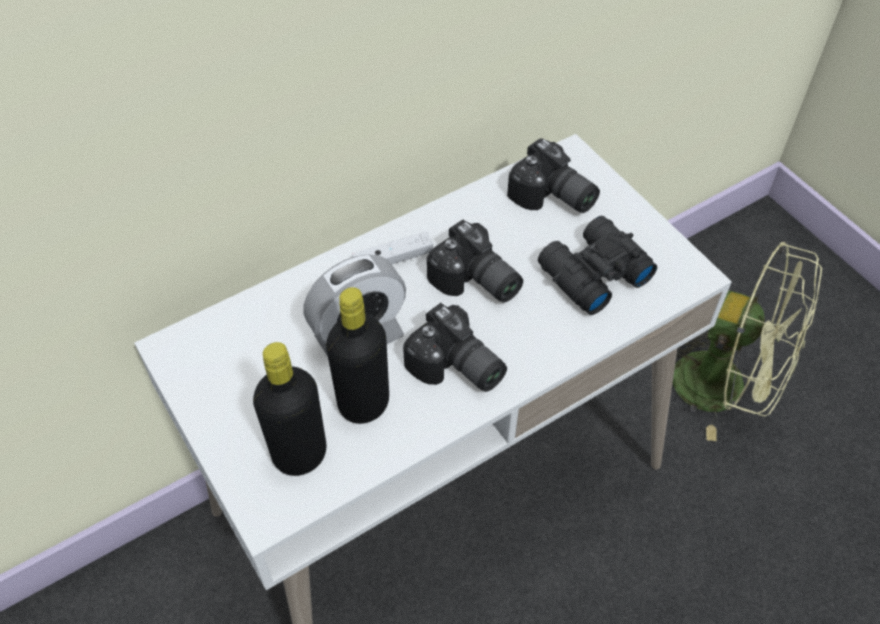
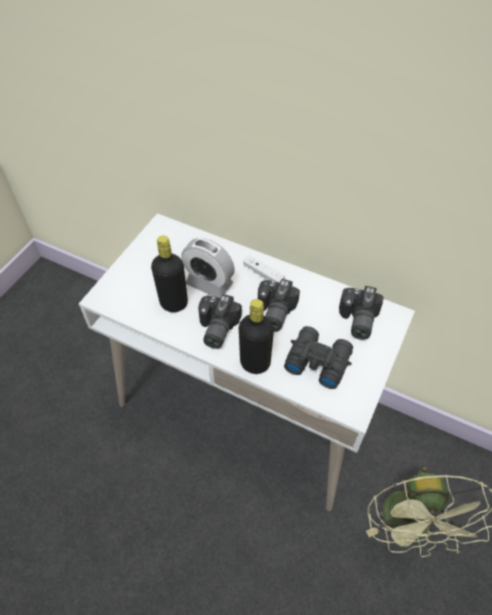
camera: 60 degrees right, 0 degrees up
(300, 454) = (134, 294): black bottle -> black bottle (255, 363)

